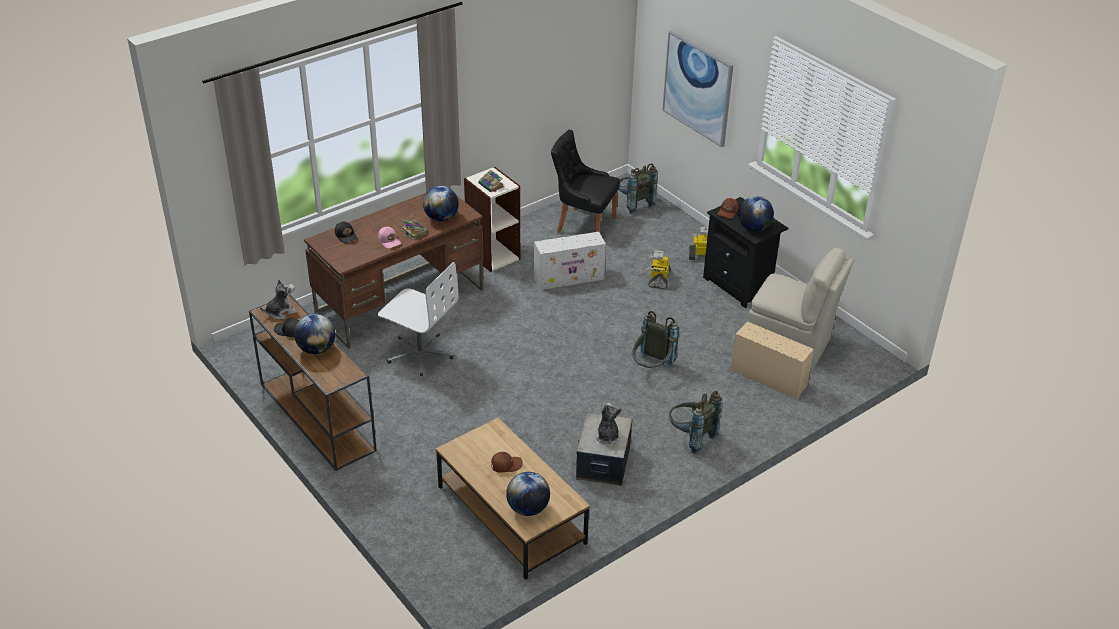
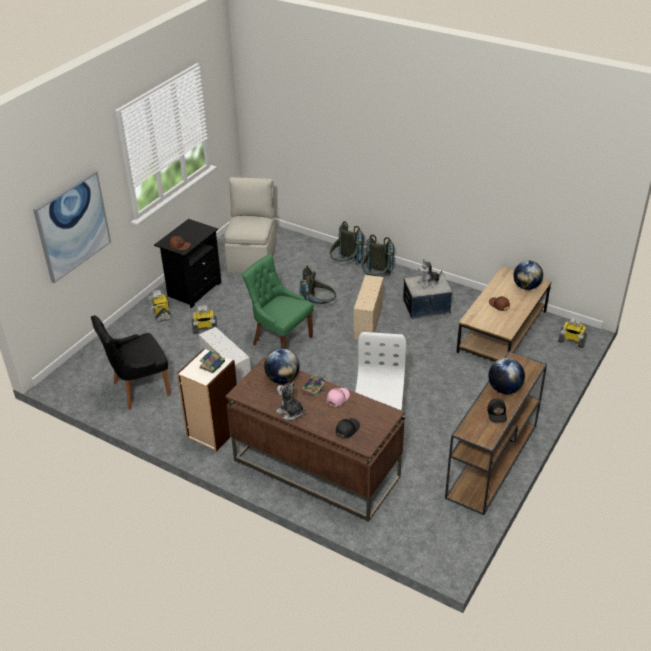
camera: 110 degrees left, 0 degrees up
(280, 312) = (478, 430): plush toy -> plush toy (290, 412)
(449, 575) = (571, 341): none -> toy robot
(583, 224) = (139, 389): black chair -> black chair turned 60 degrees clockwise
(606, 326) = (280, 340): none -> green chair
(633, 204) = (93, 368): grey backpack -> grey backpack (345, 265)
(754, 228) = (197, 231): globe -> none
(767, 377) = (295, 260): beige storage box -> beige storage box (368, 323)

